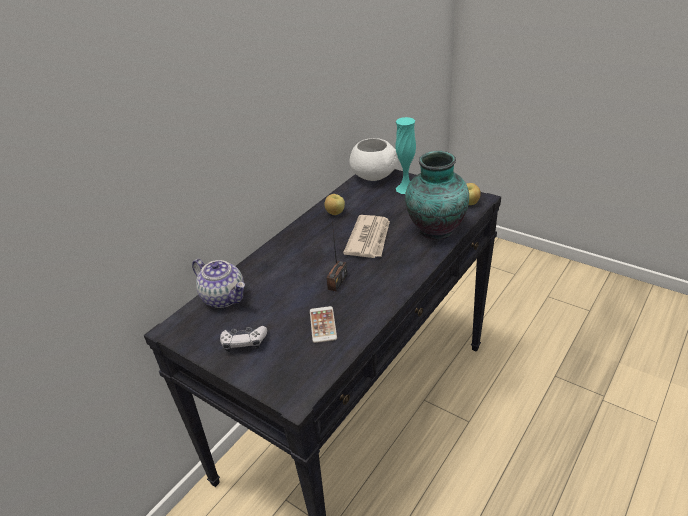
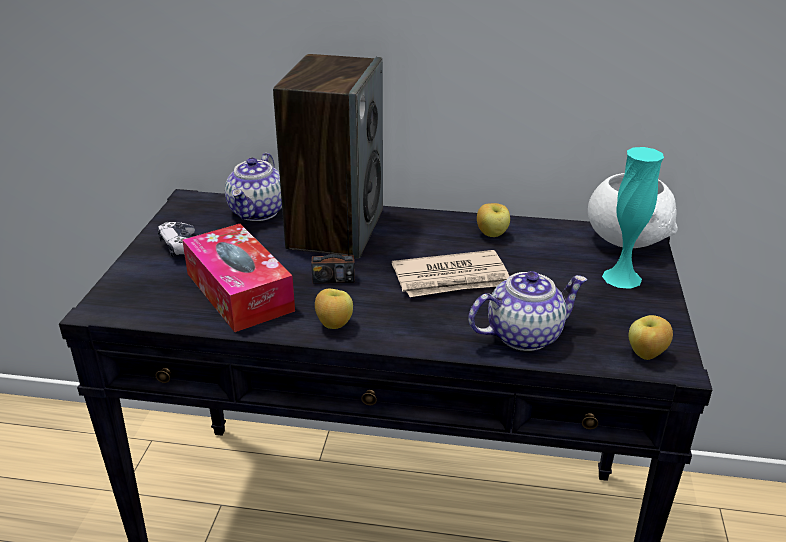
camera: 60 degrees right, 5 degrees down
(278, 268) = (335, 229): none -> speaker
(323, 324) = (239, 292): phone -> tissue box
(386, 292) = (334, 325): none -> apple
(435, 231) = (524, 334): vase -> teapot

